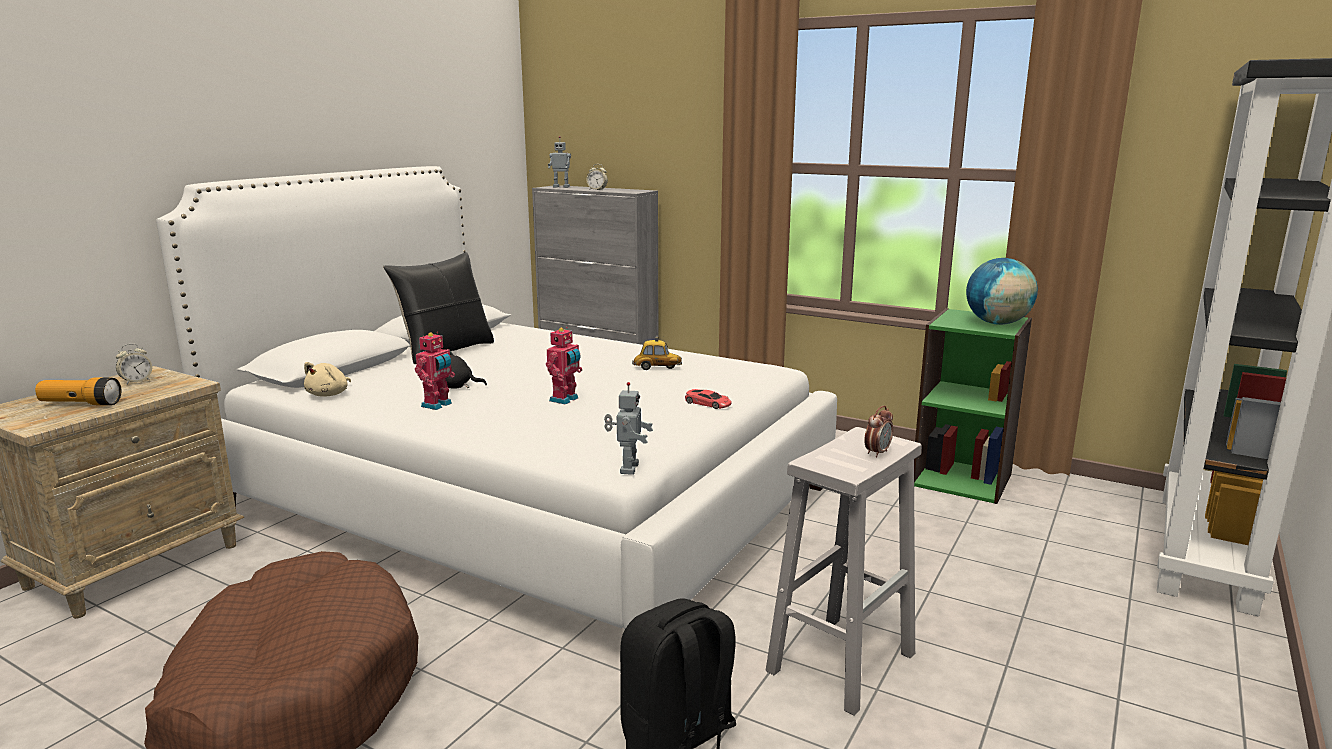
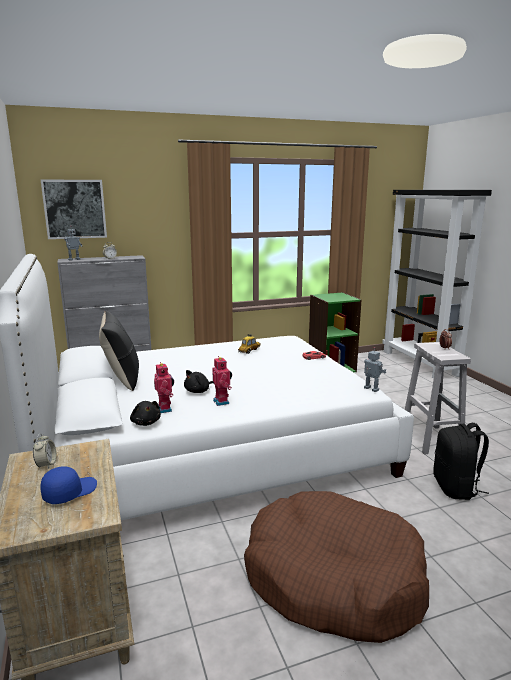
camera: 50 degrees left, 0 degrees up
(81, 404) = (69, 492): flashlight -> blue cap
(329, 394) = (146, 422): beige plush toy -> black plush toy
(565, 400) = (268, 376): toy robot -> toy robot (165, 409)
(580, 113) = (74, 209): none -> picture
(997, 323) = (342, 296): globe -> none

